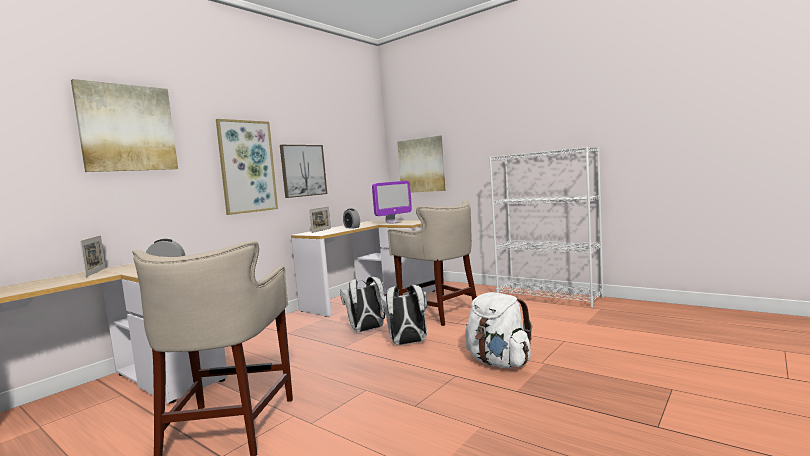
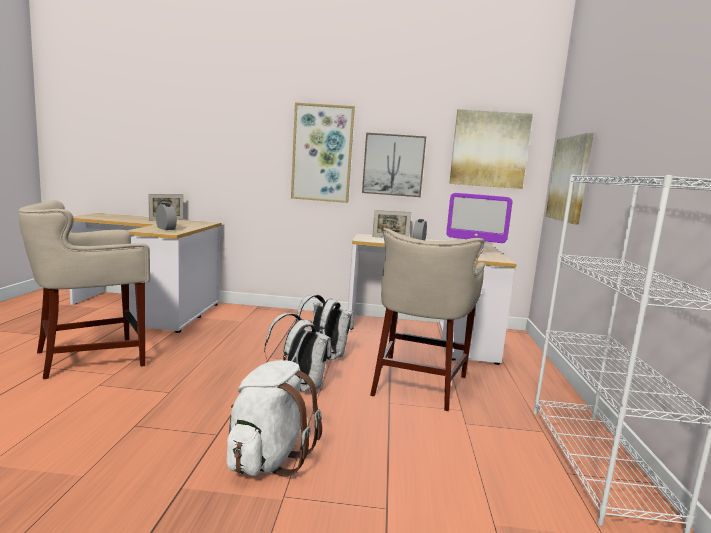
camera: 55 degrees right, 5 degrees up
(127, 128) = (218, 110): picture -> picture (489, 149)

